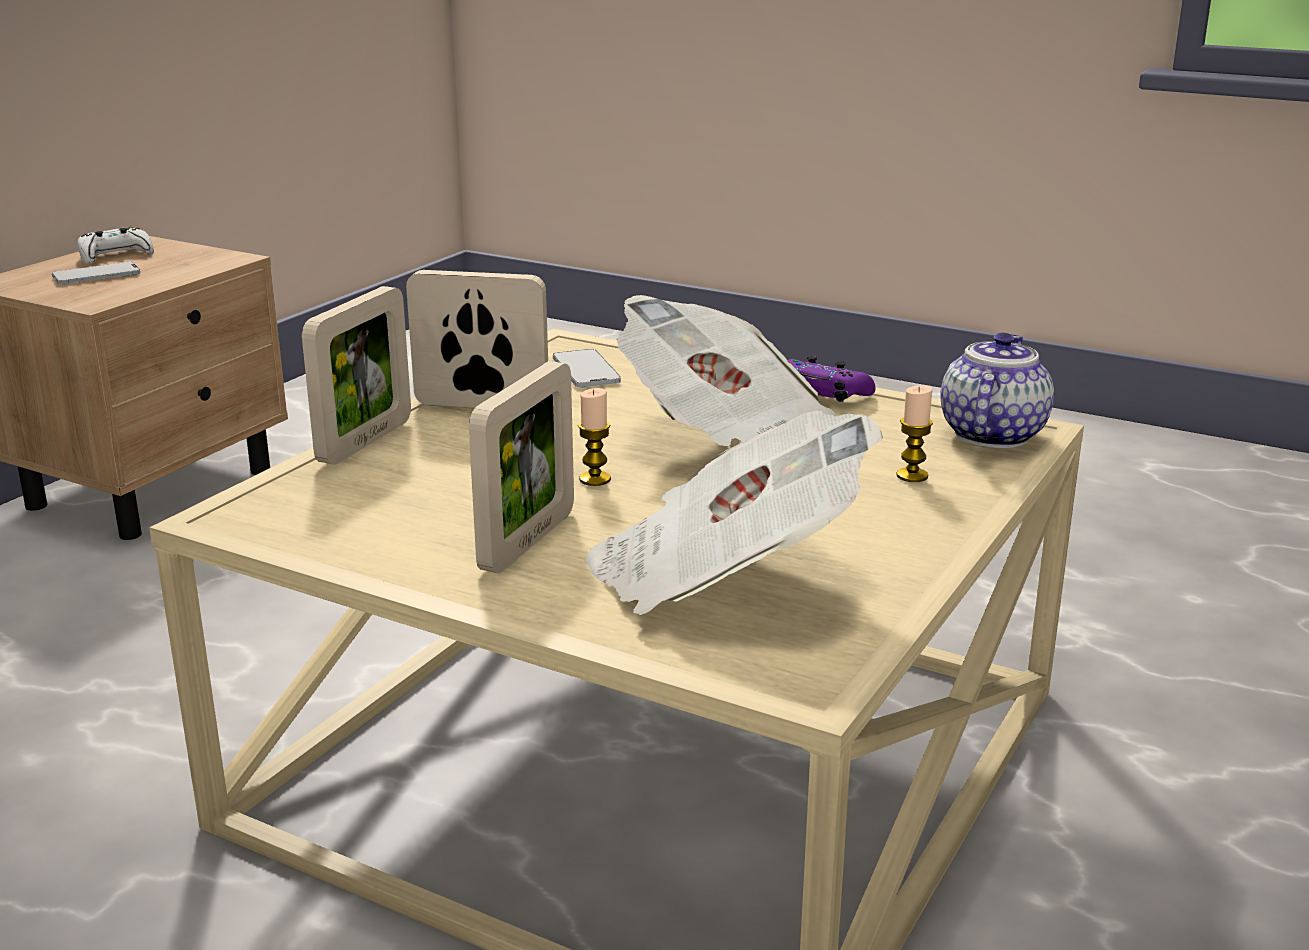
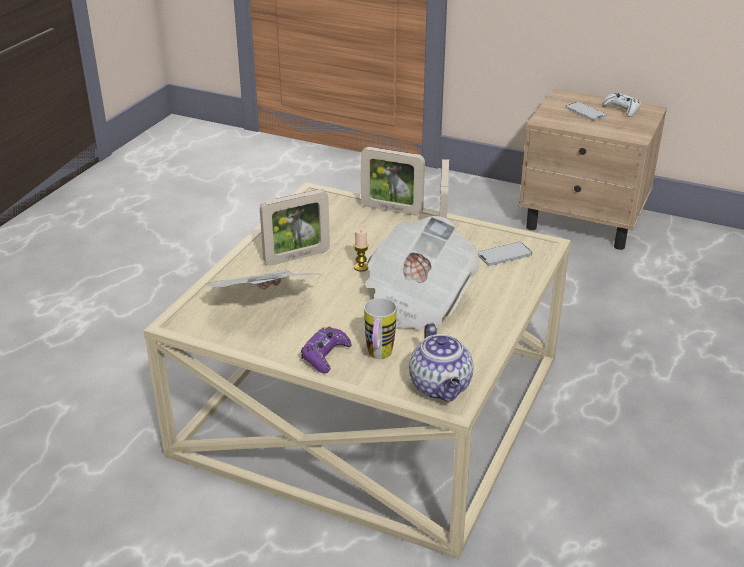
camera: 85 degrees right, 10 degrees up
(527, 541) = (297, 257): picture frame -> picture frame turned 45 degrees counterclockwise
(824, 392) = (491, 330): purple game controller -> purple game controller (325, 355)
(912, 476) = (378, 357): candle -> mug
(991, 434) = (441, 387): teapot -> teapot turned 60 degrees clockwise

